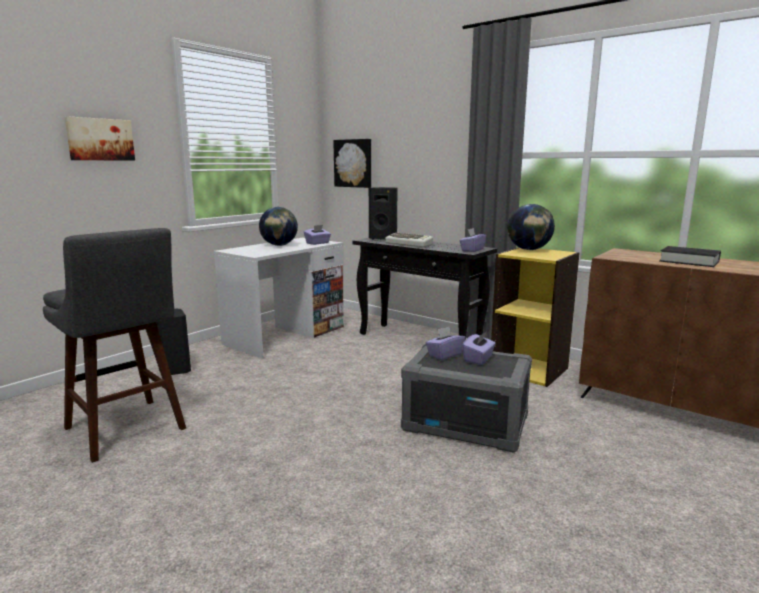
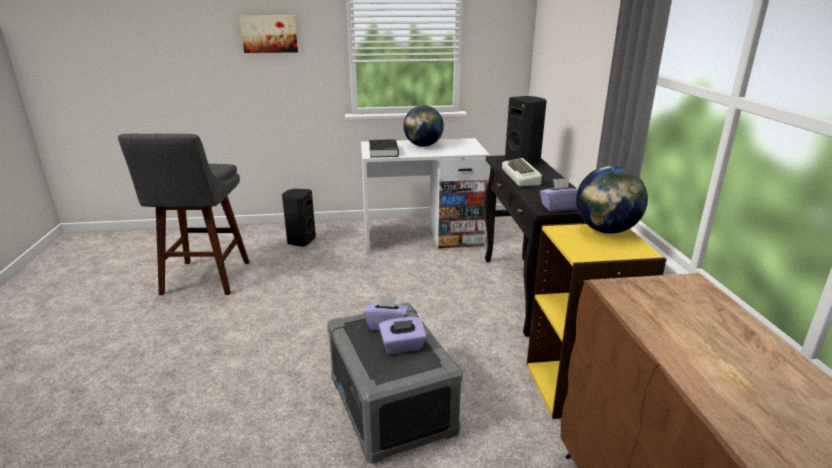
camera: 45 degrees right, 10 degrees up
(317, 243) = (462, 150): purple tissue box -> none
(353, 163) = (548, 57): picture -> none
(689, 261) = (714, 350): black book -> black book (383, 152)

